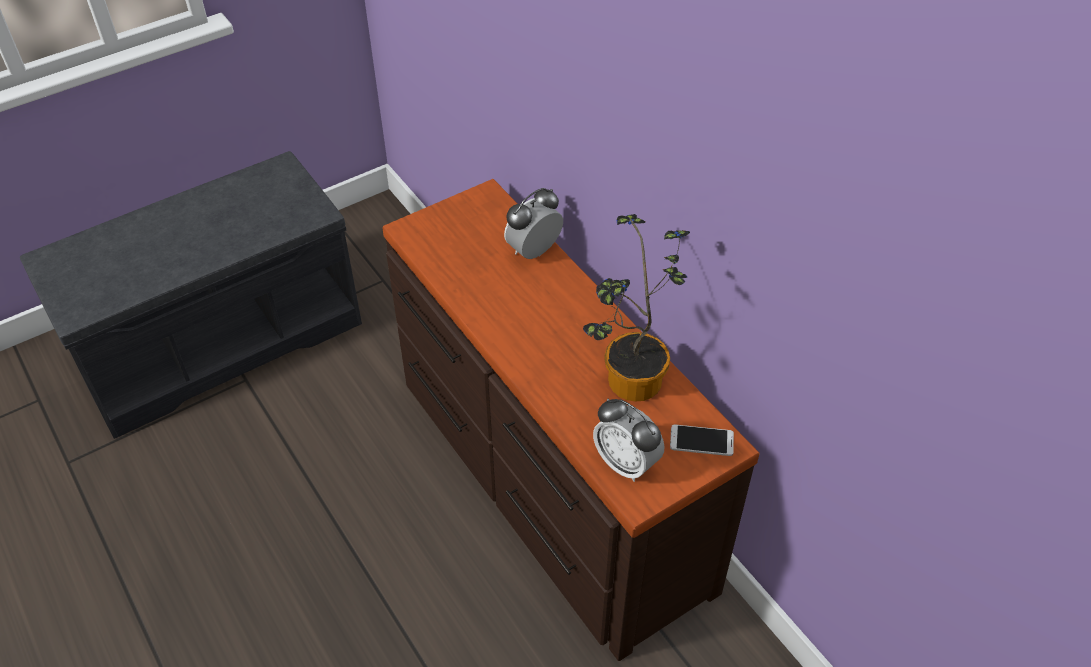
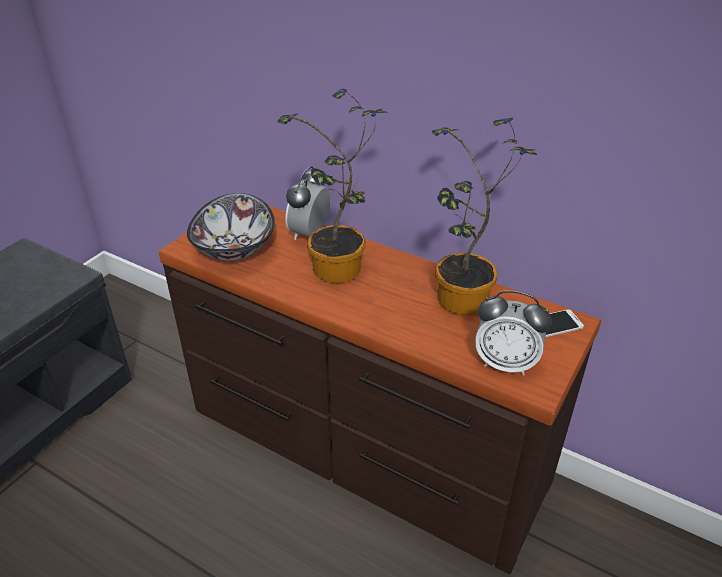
camera: 25 degrees left, 10 degrees down
(453, 245) = (235, 248): none -> bowl
(533, 309) = (338, 274): none -> potted plant

